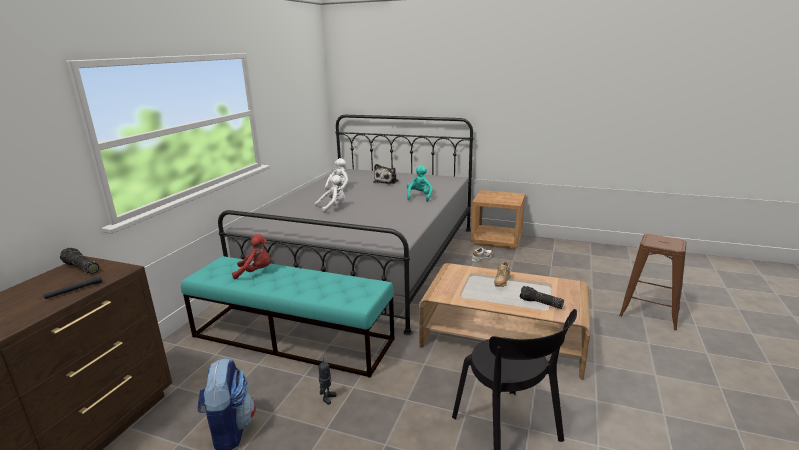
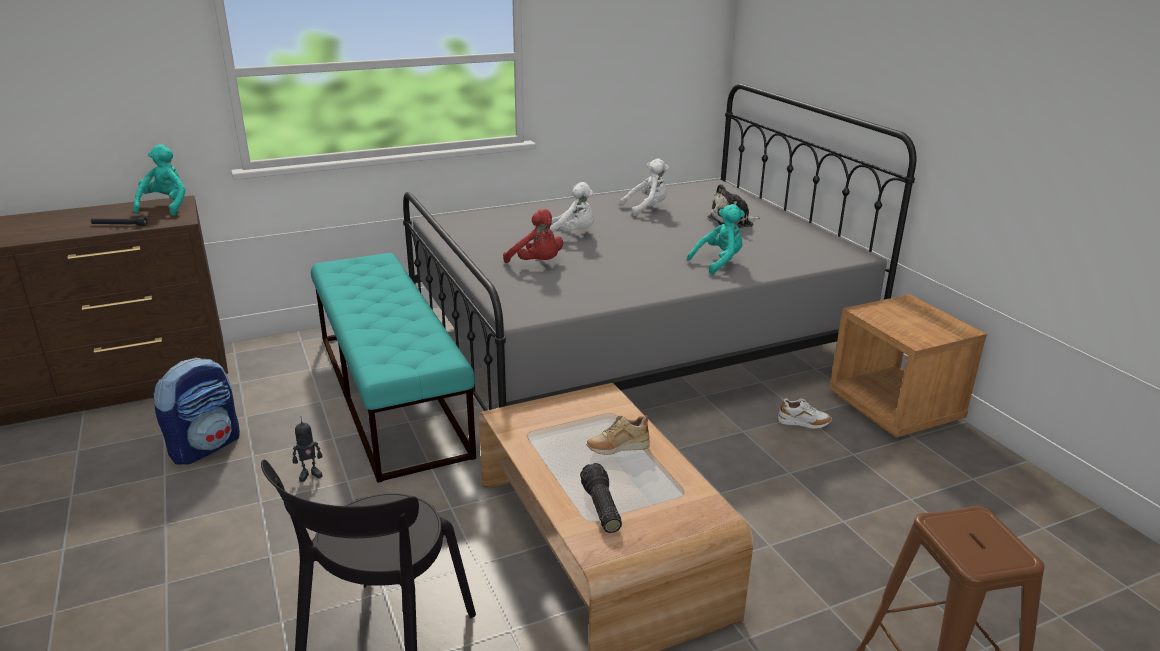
camera: 45 degrees right, 5 degrees up
(81, 268) = (166, 206): flashlight -> turquoise plush toy
(255, 272) = (377, 285): red plush toy -> red plush toy (537, 264)

